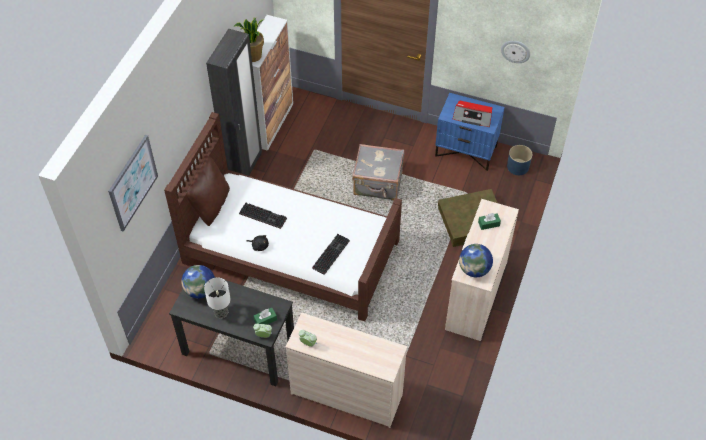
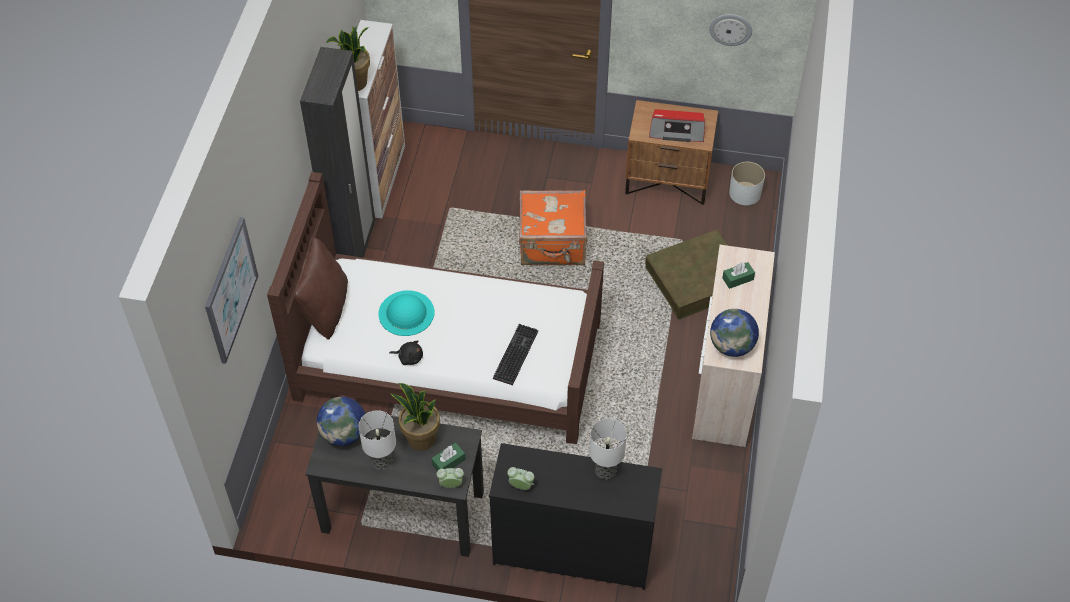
camera: 10 degrees left, 0 degrees up
(250, 301) = (420, 439): none -> potted plant
(264, 215) = (406, 313): keyboard -> turquoise hat
(347, 393) = (573, 551): beige dresser -> black dresser
(368, 341) = (605, 469): none -> table lamp
(378, 184) = (553, 245): grey suitcase -> orange suitcase
(466, 151) = (668, 180): blue nightstand -> brown nightstand
(517, 167) = (744, 193): blue planter -> white planter

